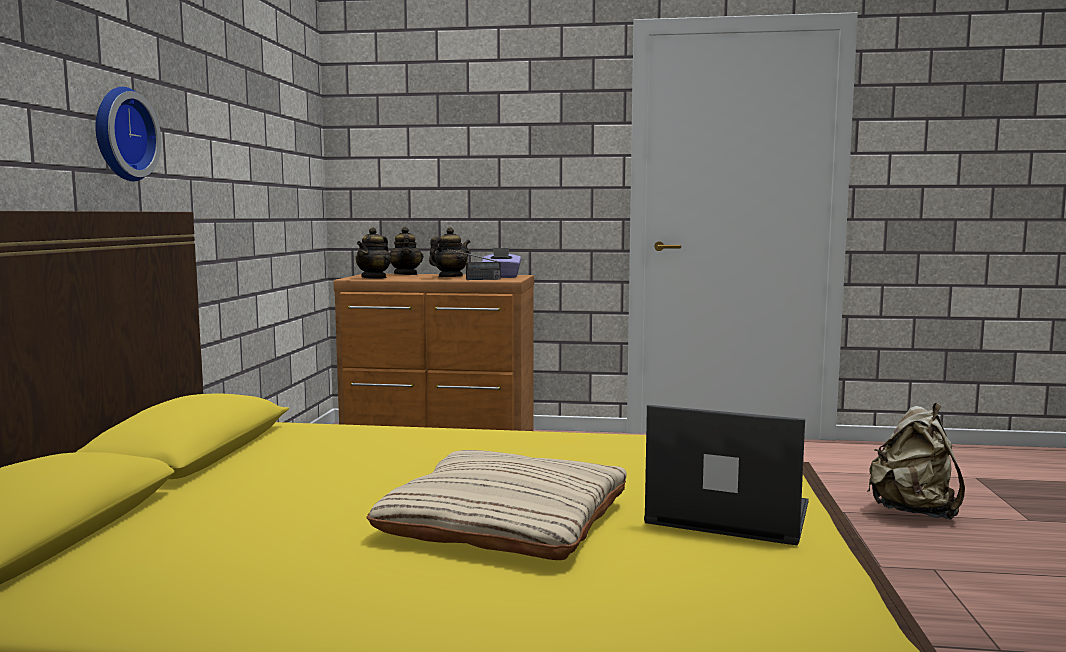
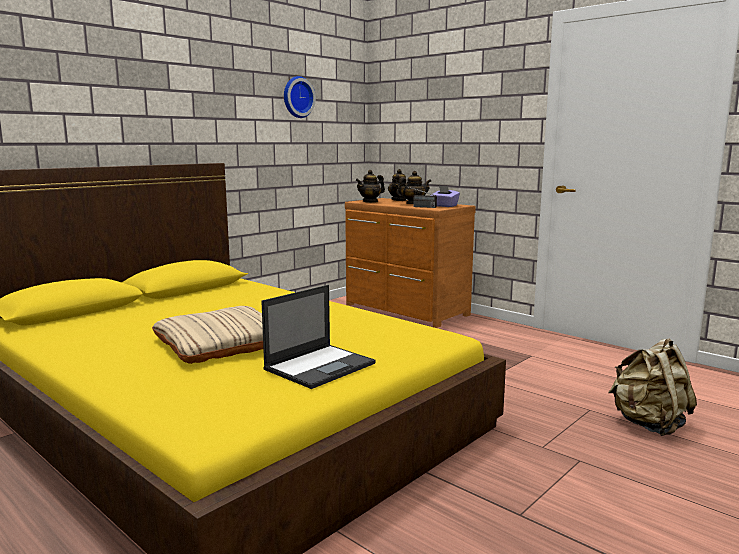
camera: 35 degrees right, 5 degrees up
(120, 134) = (180, 124): wall clock -> wall clock (297, 97)
(725, 513) = (320, 366): laptop -> laptop turned 75 degrees clockwise

